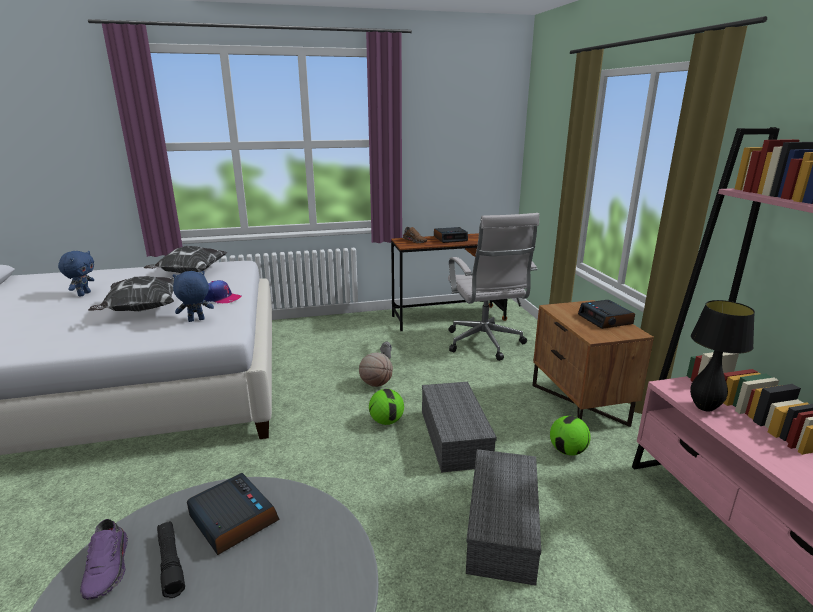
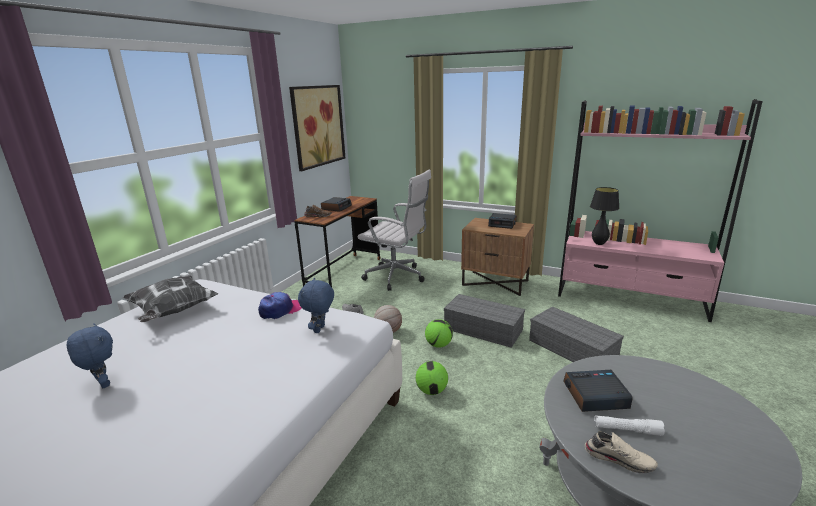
camera: 50 degrees left, 0 degrees up
(109, 567) = (619, 458): purple shoe -> beige shoe
(142, 310) = (241, 352): pillow -> none
(170, 563) = (627, 430): black flashlight -> white flashlight
(469, 141) = (318, 126): none -> picture
(567, 451) = (530, 304): football -> football (432, 390)

